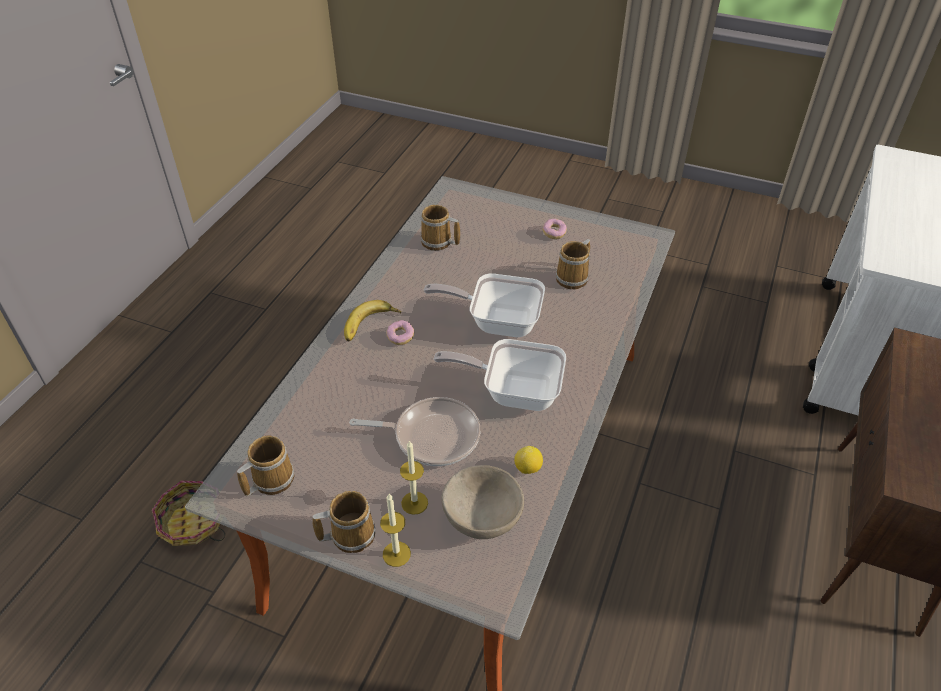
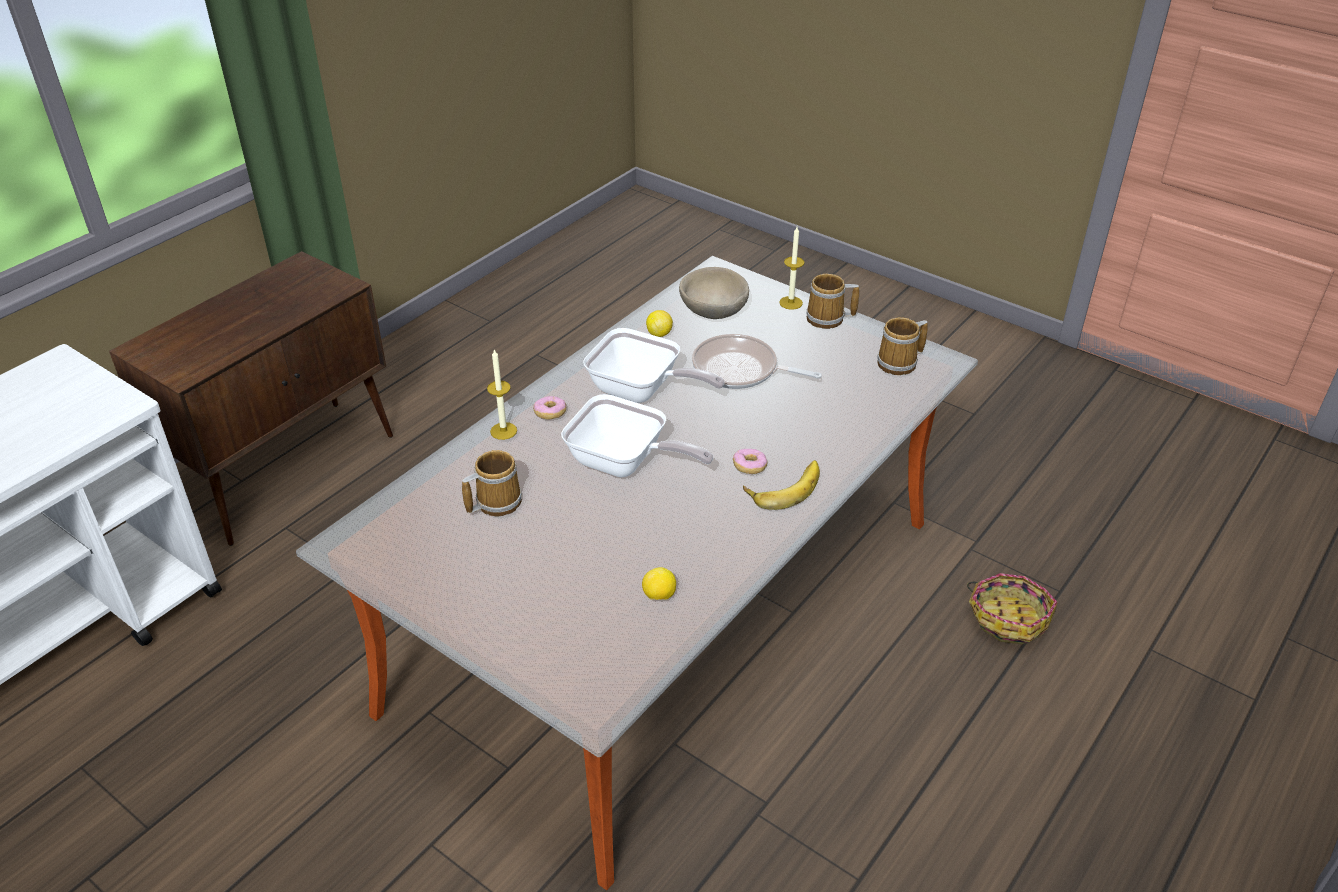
camera: 165 degrees left, 5 degrees down
(414, 503) = (769, 328): candle -> candle (503, 431)
(438, 242) = (659, 596): mug -> lemon
(554, 233) = (476, 577): donut -> donut (550, 413)

